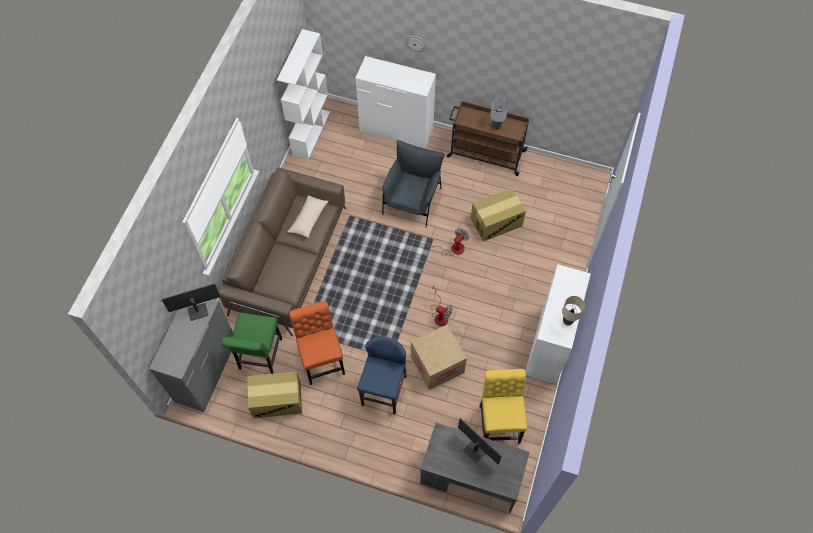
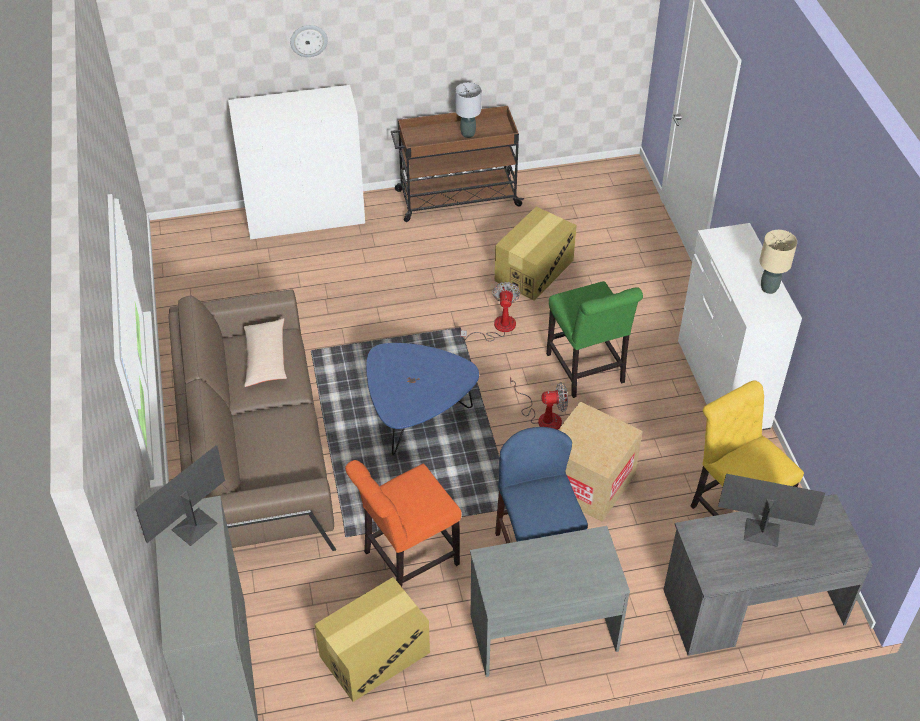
camera: 30 degrees left, 15 degrees down
(259, 356) = (300, 605): green chair -> green chair (587, 371)
(311, 133) = (174, 271): white bookcase -> none
(321, 359) = (406, 560): orange chair -> orange chair turned 75 degrees counterclockwise
(360, 432) = (542, 631): none -> grey desk
(377, 281) = (417, 416): none -> blue coffee table
(412, 200) = (393, 293): grey armchair -> none

